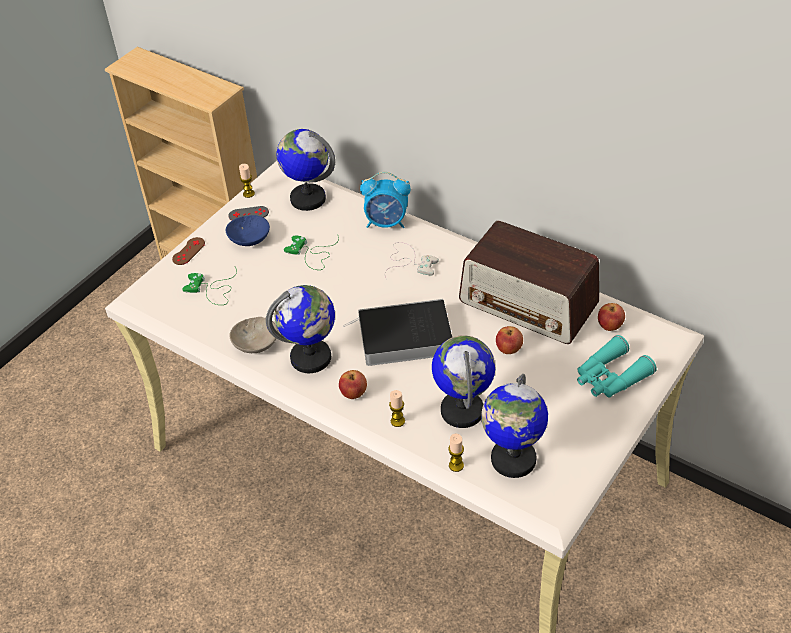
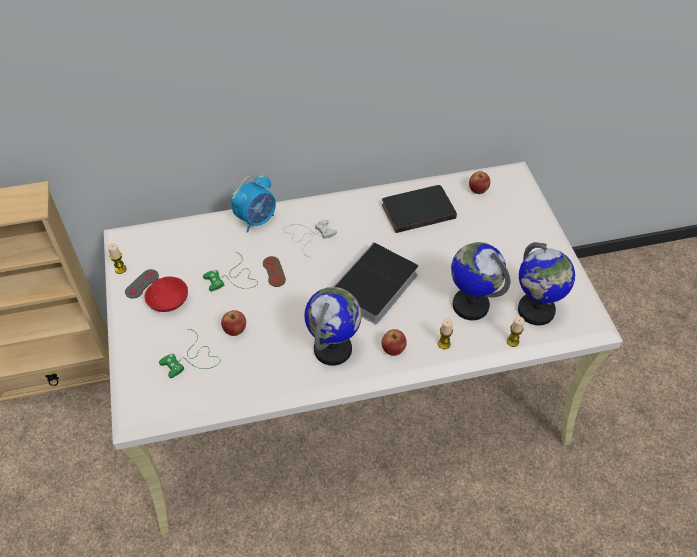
camera: 50 degrees left, 5 degrees up
(188, 251) = (131, 346): brown game controller -> brown game controller (274, 271)
(249, 239) = (169, 302): blue bowl -> red bowl
(255, 344) = (281, 372): beige bowl -> none
(307, 198) = (174, 241): globe -> none
(508, 349) = (444, 246): apple -> apple (235, 330)
(529, 303) = (417, 209): radio -> black book
(610, 377) = (518, 220): turquoise binoculars -> none

